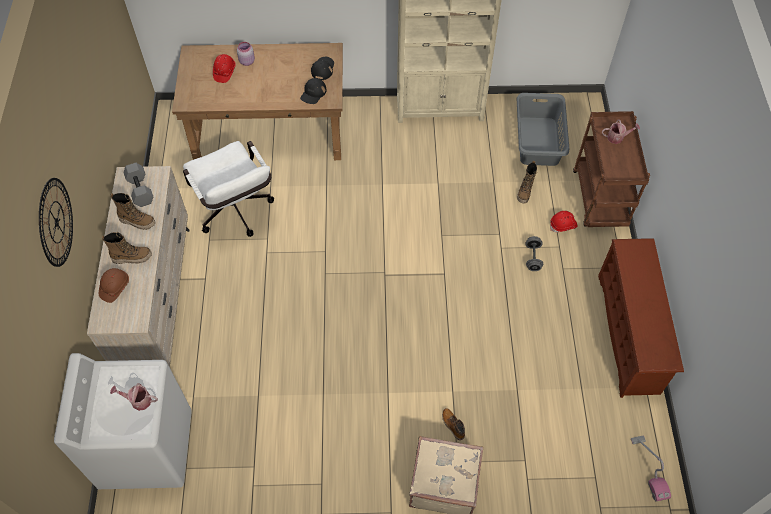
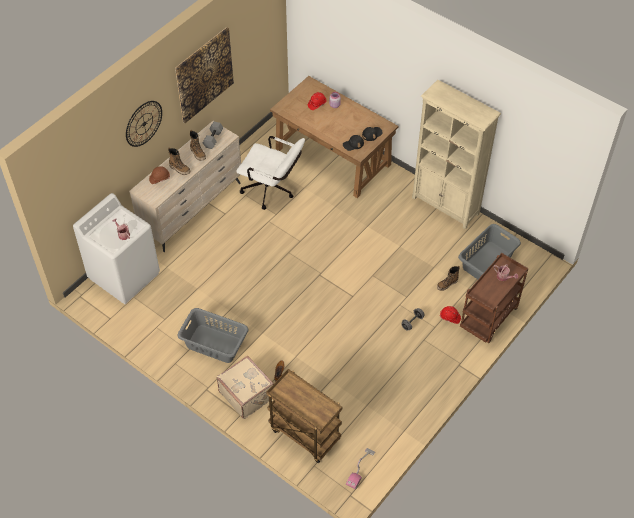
camera: 40 degrees right, 5 degrees down
(82, 104) = (204, 75): none -> picture
(237, 214) = (272, 191): white office chair -> white office chair turned 75 degrees counterclockwise
(346, 450) = (214, 344): none -> grey laundry basket
(552, 478) = (303, 434): none -> brown cart
(629, 334) = (425, 399): brown shoe rack -> none

